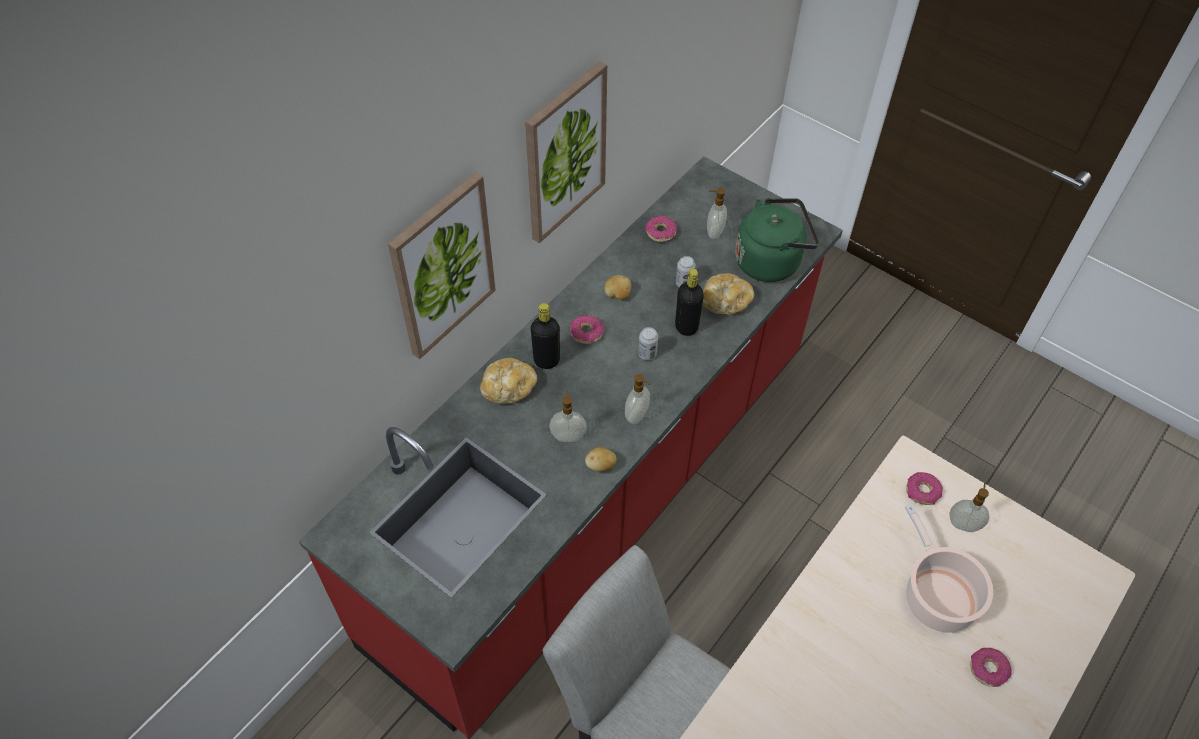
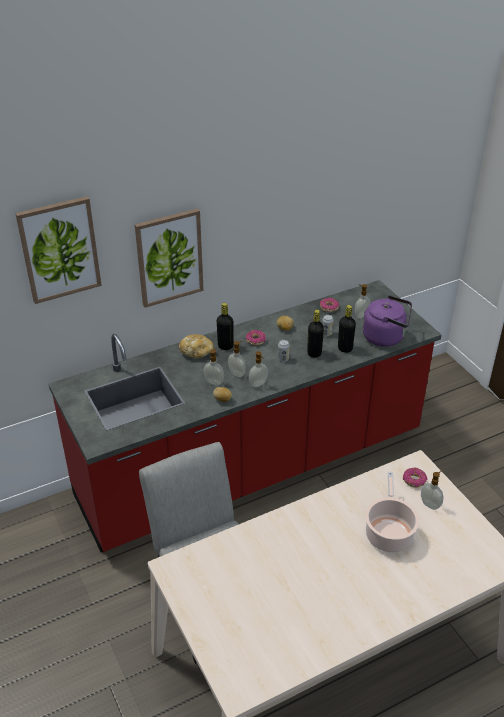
camera: 25 degrees right, 15 degrees down
(564, 153) = (264, 226): picture -> picture (59, 249)
(594, 406) = (237, 373): none -> soap dispenser
(725, 302) = (345, 348): bread -> black bottle
(771, 261) = (386, 337): green kettle -> purple kettle
(988, 669) = (397, 579): donut -> none

